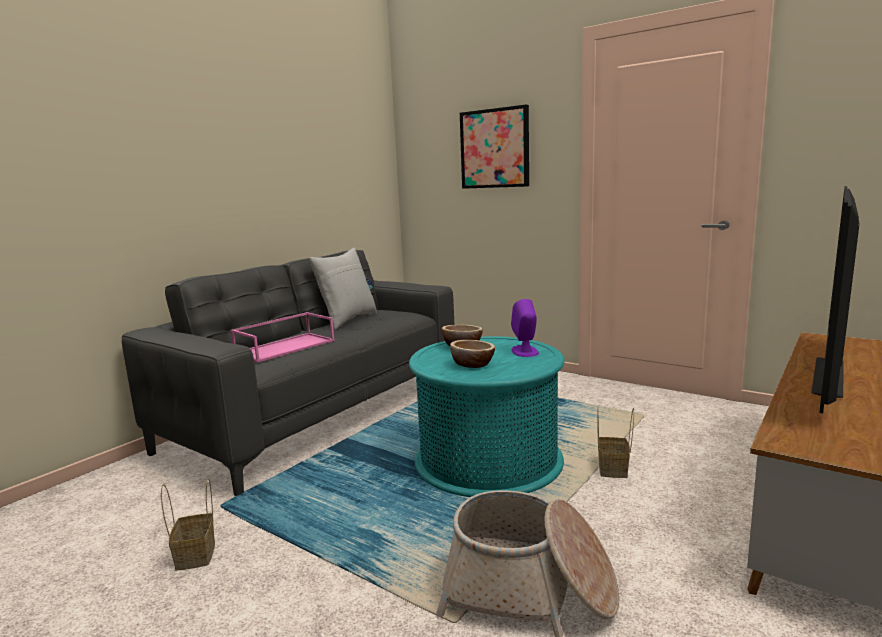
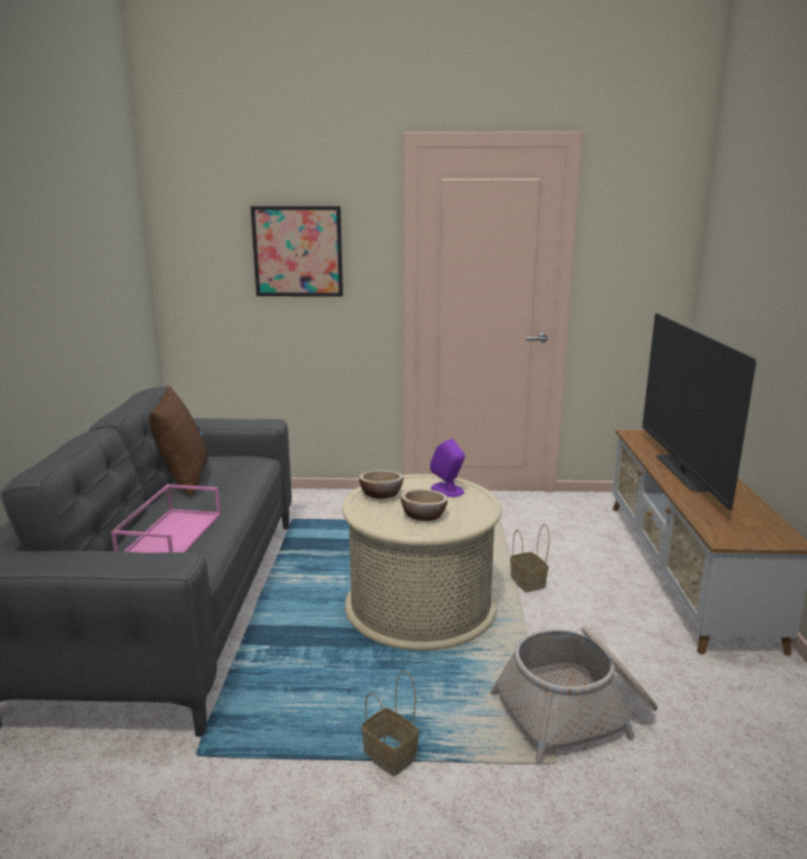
camera: 35 degrees left, 5 degrees up
(196, 556) = (245, 819): basket -> basket (392, 756)
(348, 321) = (184, 481): grey pillow -> brown pillow
(488, 460) = (420, 605): turquoise coffee table -> beige coffee table

